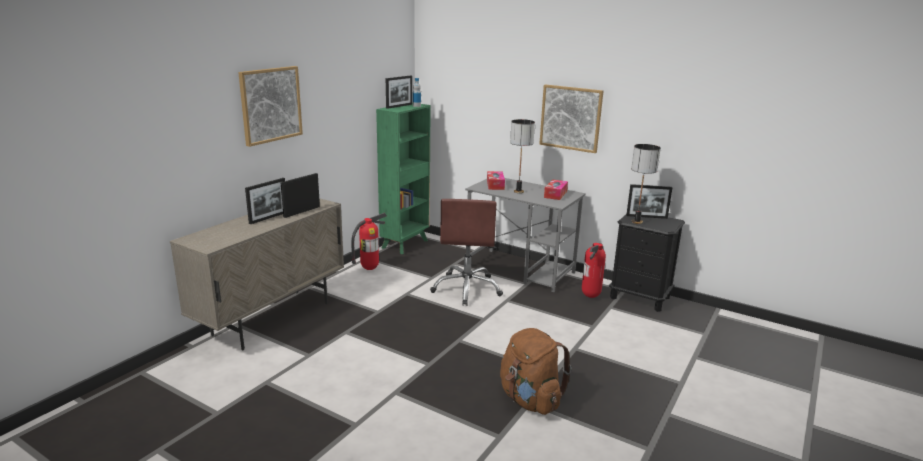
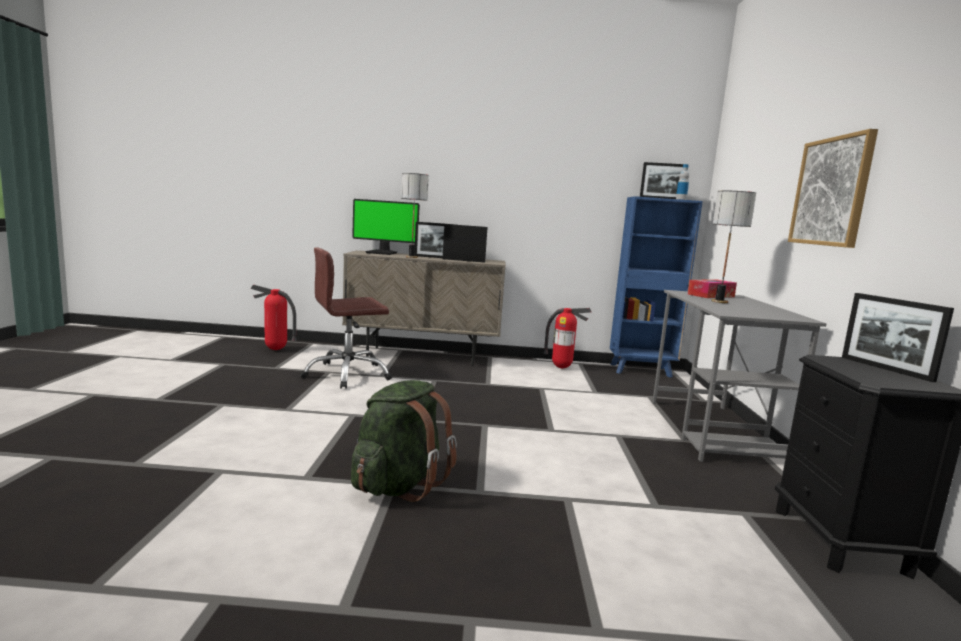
camera: 60 degrees right, 10 degrees down
(212, 233) = (382, 253): none -> monitor
(270, 104) = (481, 163): picture -> none
(405, 244) = (642, 371): green bookcase -> blue bookcase
(467, 289) = (604, 411): brown office chair -> brown office chair (347, 374)
(530, 400) = (399, 484): brown backpack -> green backpack
(555, 194) = (765, 312): tissue box -> none
(591, 296) = (745, 492): fire extinguisher -> fire extinguisher (275, 350)
(636, 222) = (835, 363): table lamp -> table lamp (411, 257)

